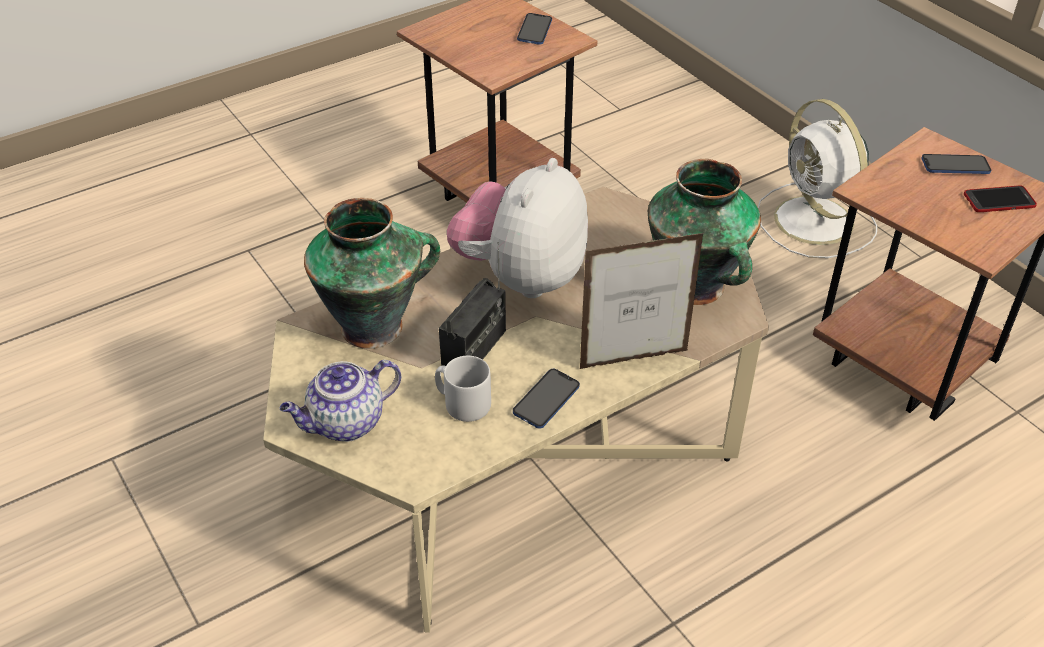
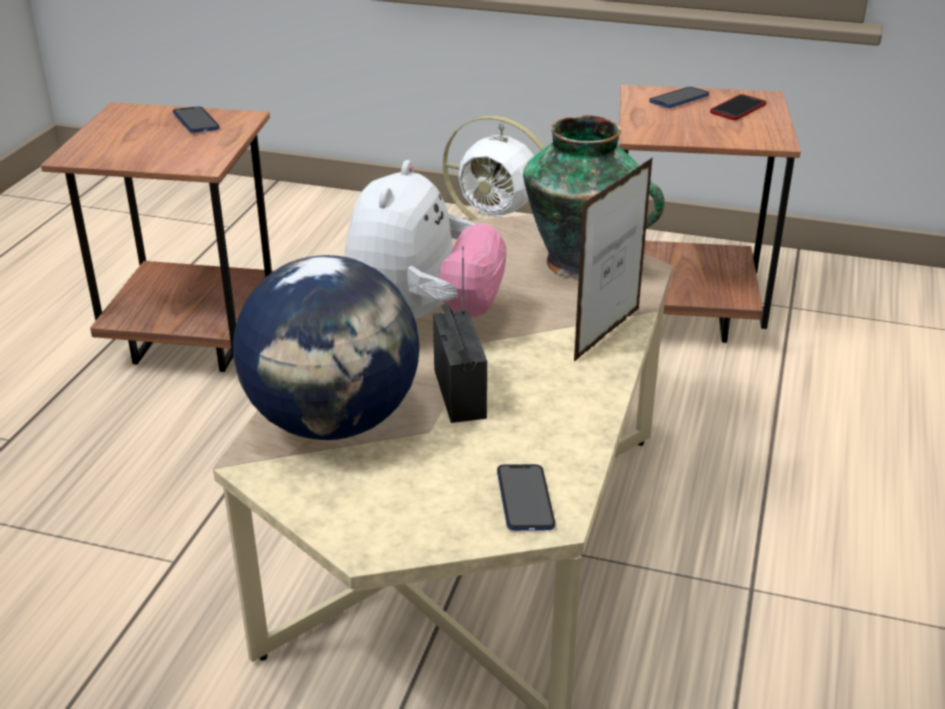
camera: 40 degrees left, 10 degrees down
(345, 424) = (421, 515): teapot -> none
(375, 326) = (334, 422): vase -> globe
(462, 403) = (511, 439): grey mug -> none
(521, 277) = (422, 320): plush toy -> plush toy turned 150 degrees counterclockwise
(546, 400) = (579, 398): phone -> phone (525, 499)

